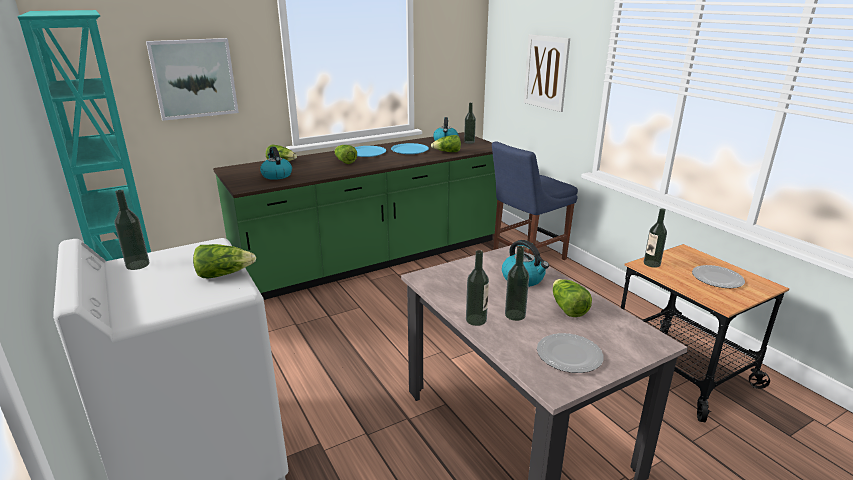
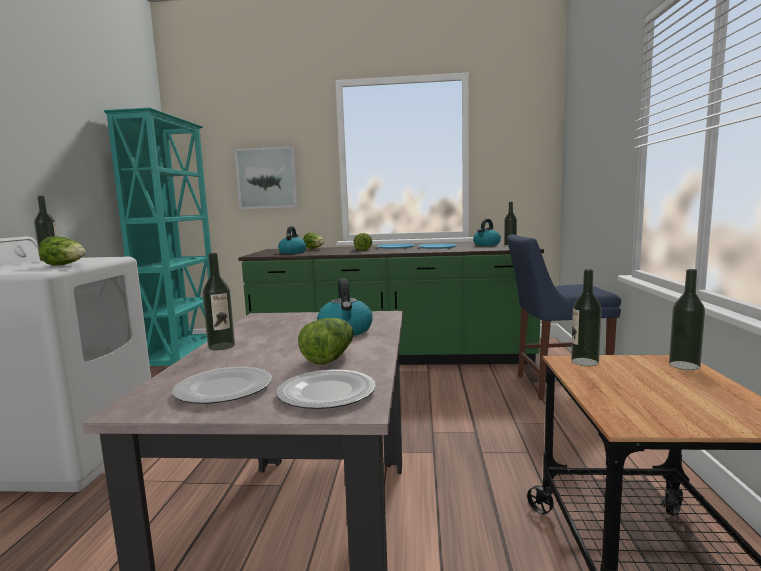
camera: 35 degrees right, 15 degrees down
(447, 152) = (468, 249): lettuce -> none
(515, 315) = (264, 350): bottle -> bottle (684, 365)
(546, 72) = (597, 162): picture -> none
(716, 279) = (674, 395): plate -> plate (325, 392)

